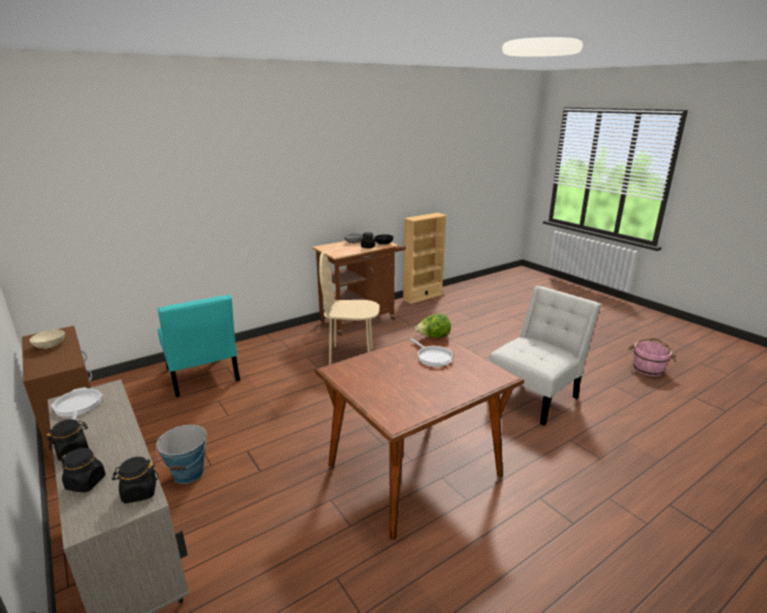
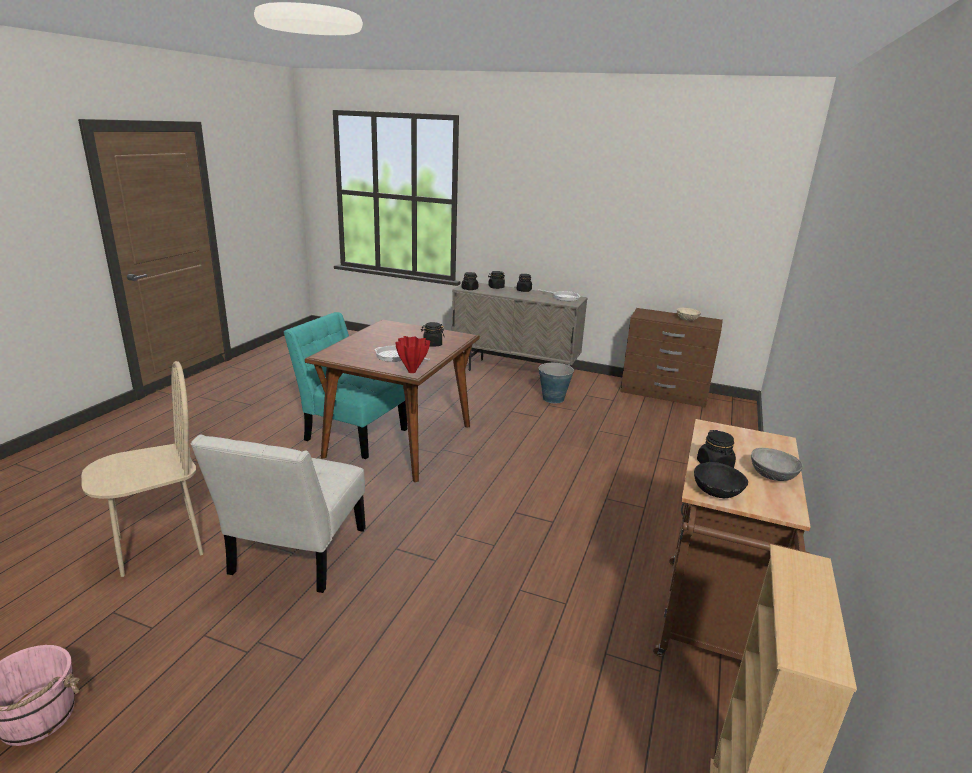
camera: 145 degrees right, 0 degrees up
(203, 377) = (689, 449): turquoise chair -> turquoise chair (352, 433)
(351, 355) = (599, 531): beige chair -> beige chair (159, 546)
(381, 365) = (432, 344): none -> black jar
(433, 337) = (412, 372): lettuce -> red vase

